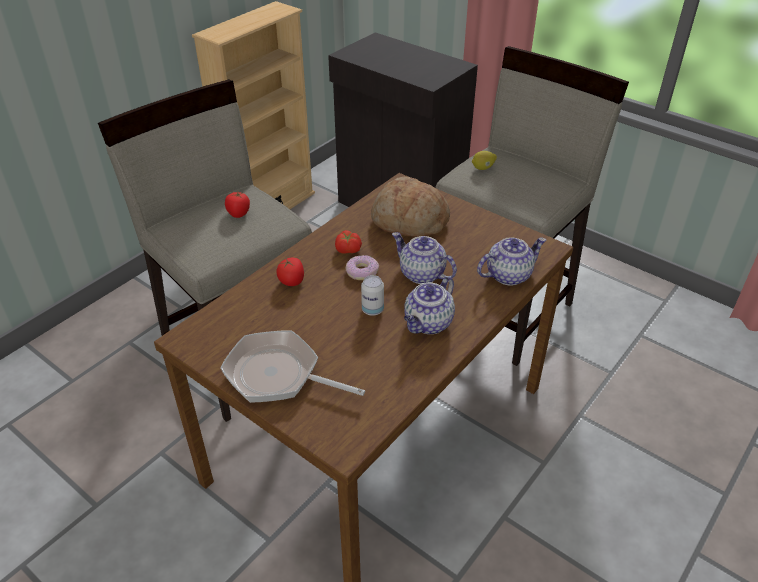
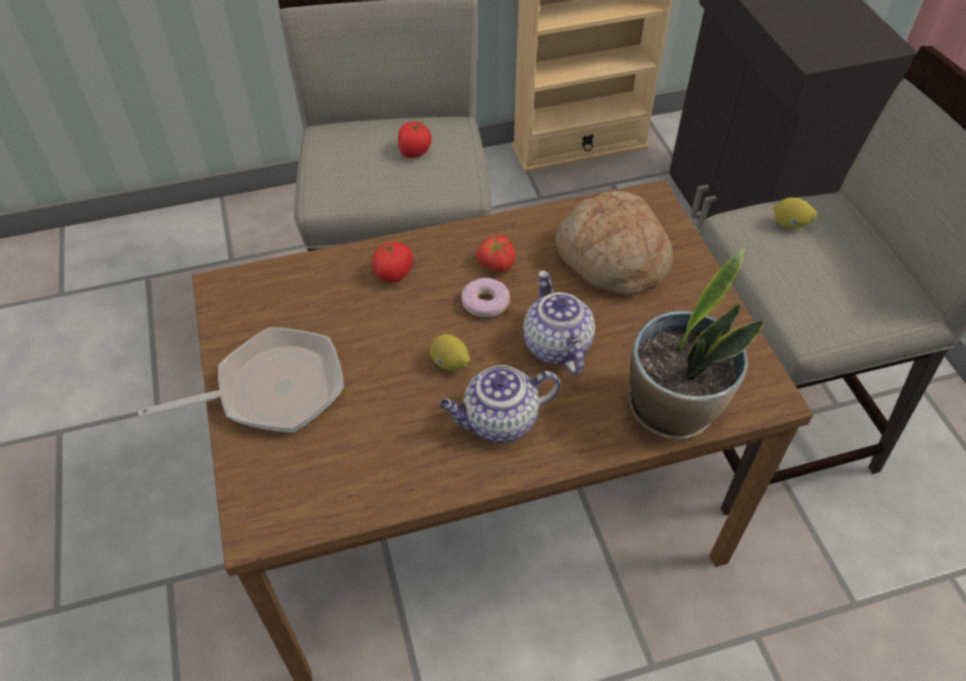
camera: 35 degrees right, 10 degrees up
(278, 375) = (272, 390): frying pan -> frying pan turned 105 degrees clockwise
(372, 310) = (450, 363): can -> lemon
(508, 275) = (672, 408): teapot -> potted plant

